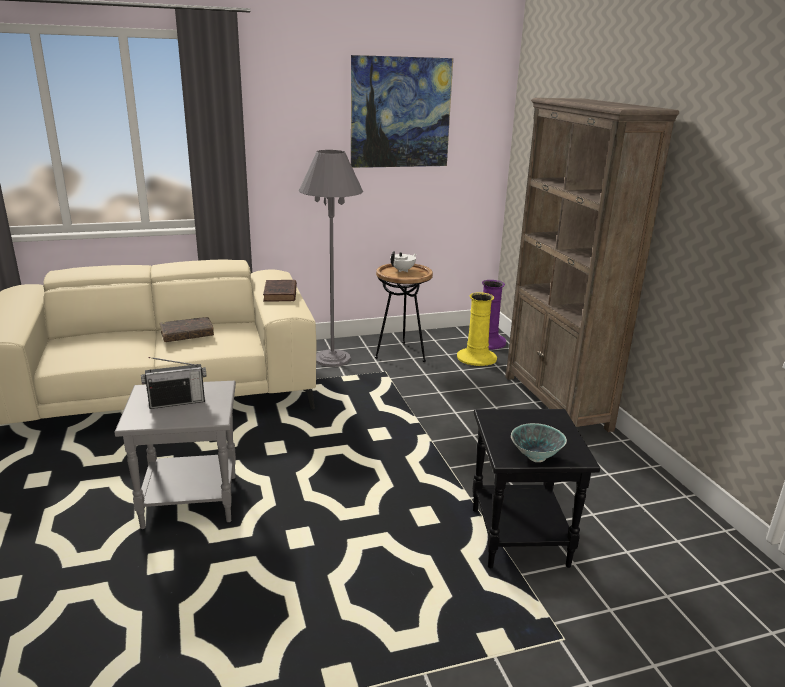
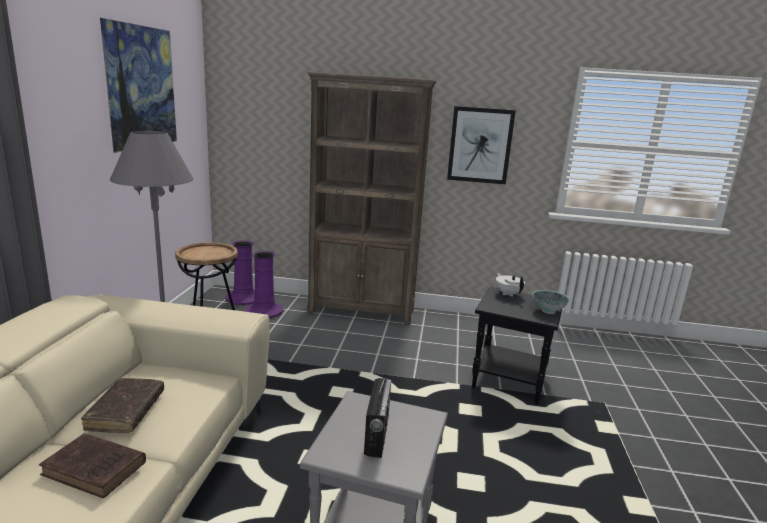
camera: 65 degrees left, 5 degrees down
(280, 294) = (182, 310): brown book -> brown book (96, 469)
(403, 270) = (200, 252): white teapot -> white teapot (508, 294)
(477, 358) = (264, 311): yellow vase -> purple vase
(719, 218) = (480, 145): none -> picture

